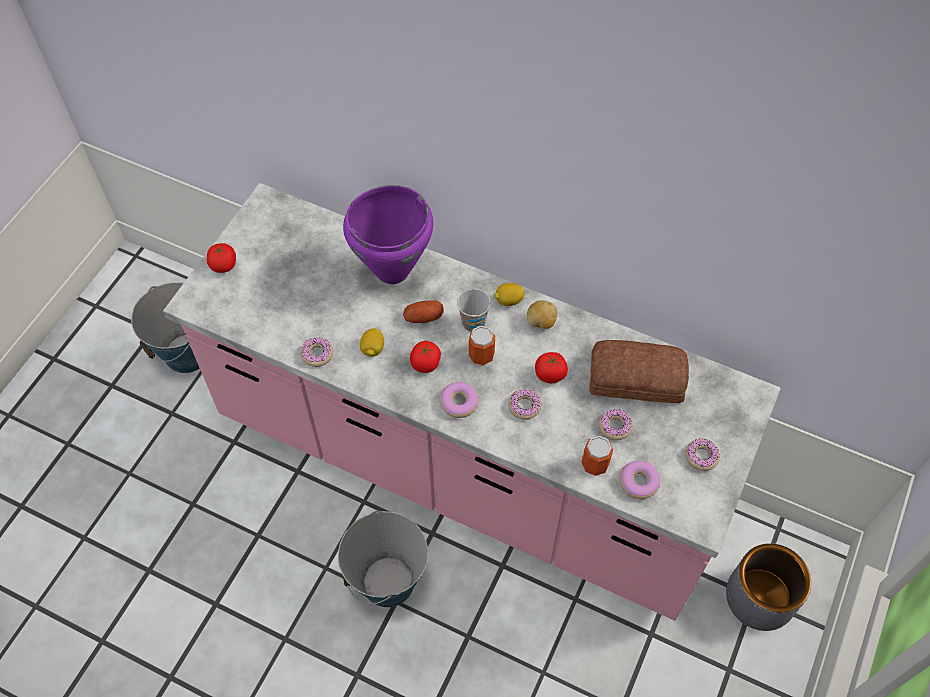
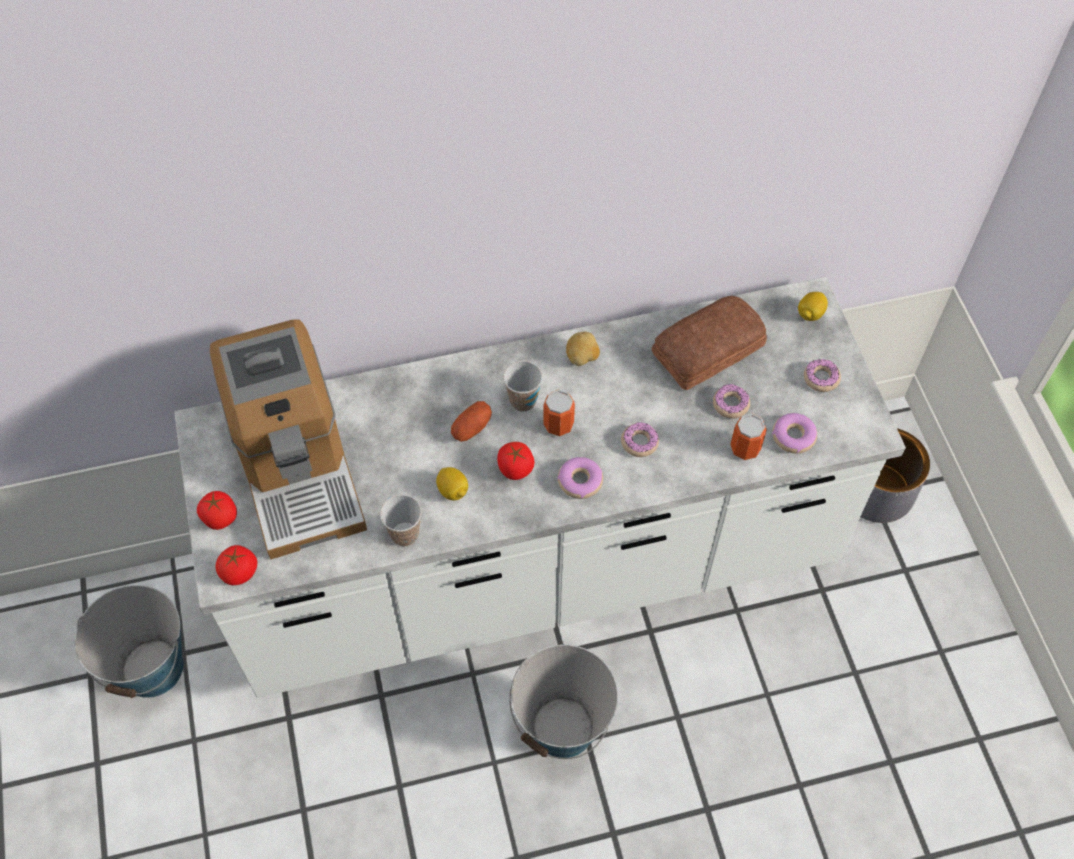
camera: 40 degrees left, 0 degrees up
(293, 268) = (297, 470): none -> coffee machine
(317, 354) = (404, 534): donut -> cup
(391, 270) = (398, 405): purple cooking pot -> none
(465, 466) = (537, 569): pink counter -> white counter
(508, 300) = (535, 358): lemon -> lemon (810, 314)
(550, 374) = (634, 398): tomato -> tomato (239, 572)

